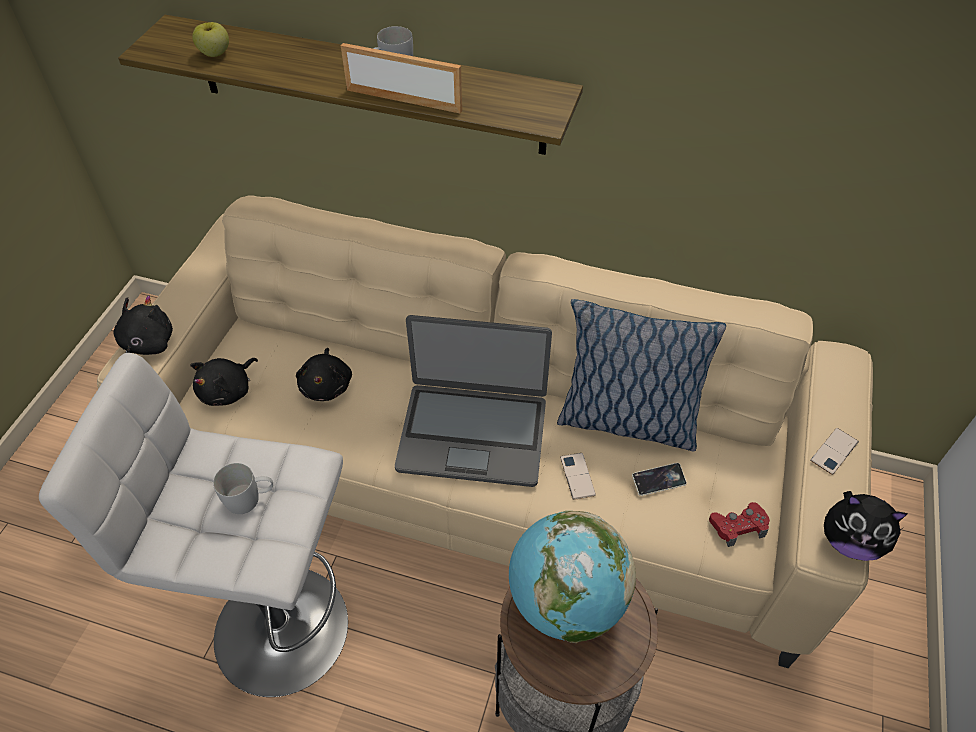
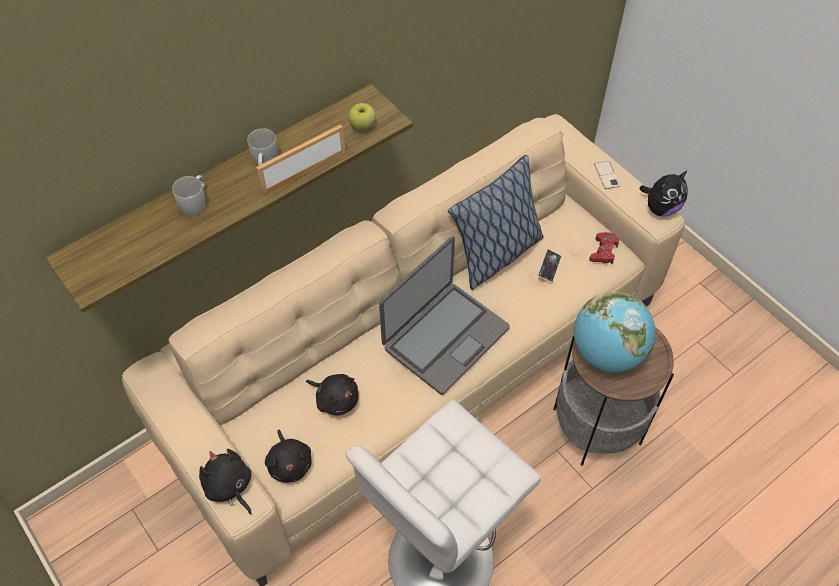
camera: 55 degrees left, 5 degrees up
(215, 53) = (140, 248): apple -> apple (362, 126)
(250, 499) = (455, 462): white mug -> white mug (196, 203)
(577, 476) = (517, 303): phone -> none

